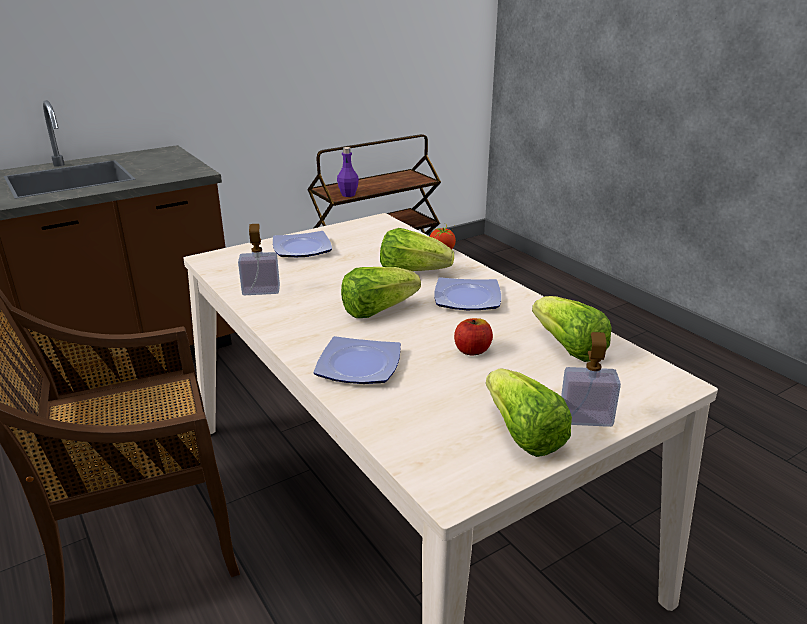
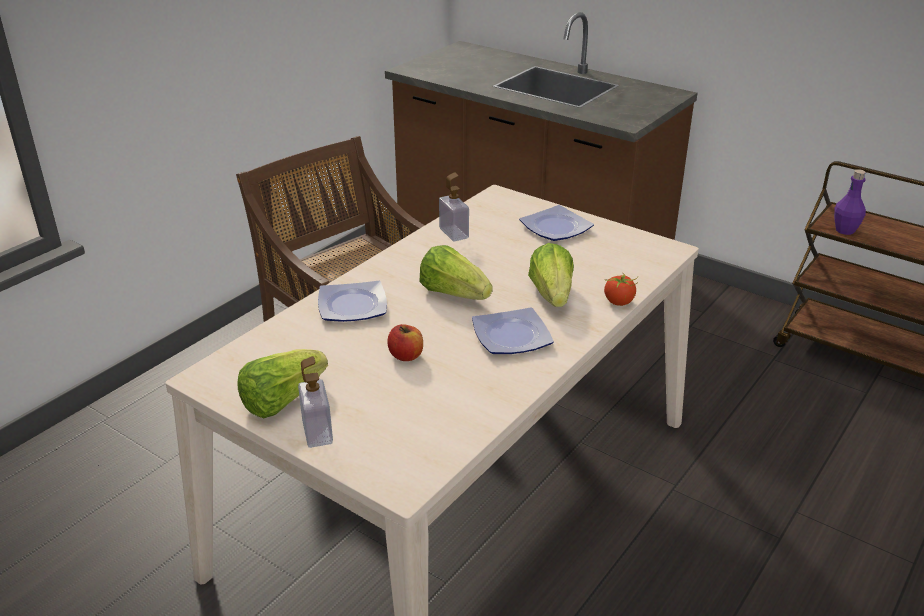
camera: 70 degrees right, 5 degrees up
(568, 348) = (441, 410): lettuce -> none

